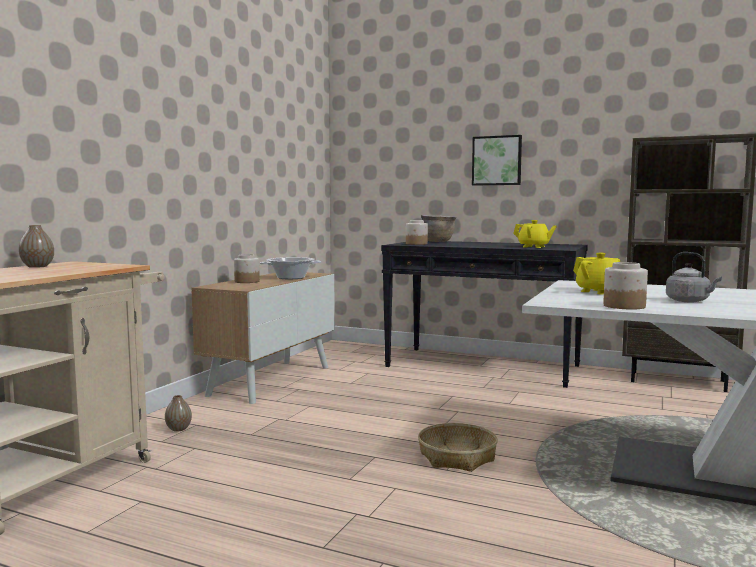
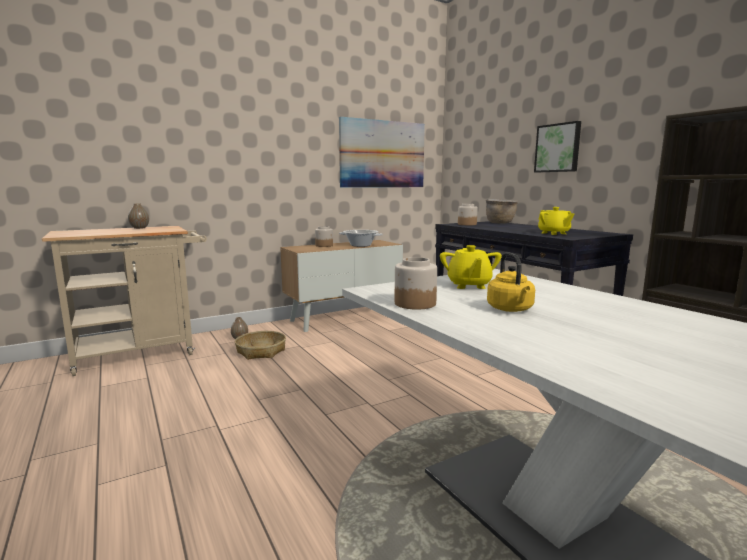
camera: 35 degrees right, 5 degrees up
(282, 159) = (382, 154): none -> picture
(457, 457) = (350, 407): basket -> basket (261, 351)
(689, 301) = (511, 309): grey kettle -> yellow kettle

